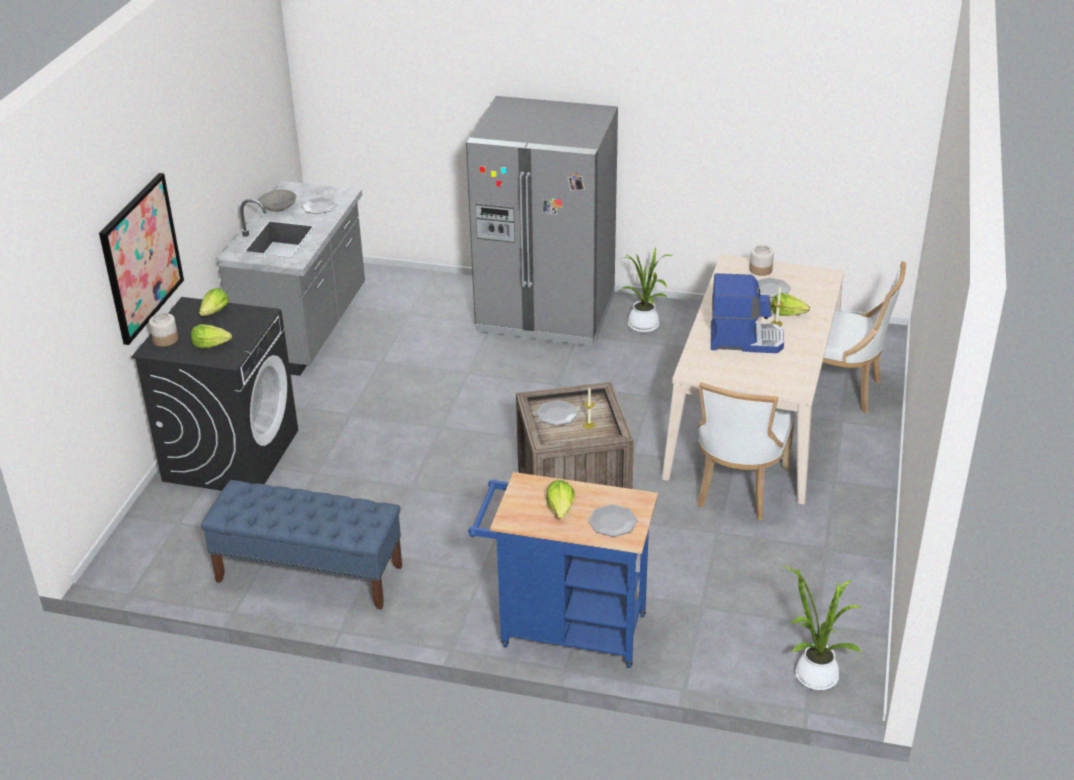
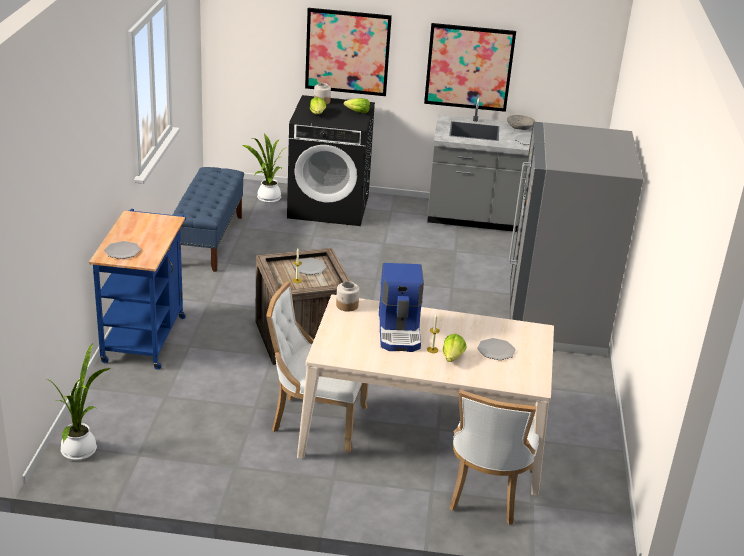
camera: 80 degrees right, 5 degrees down
(219, 178) = (469, 67): none -> picture
(561, 509) = (140, 233): lettuce -> none
(645, 327) = (556, 374): potted plant -> potted plant (267, 199)
(761, 270) = (531, 346): jar -> jar (347, 305)

